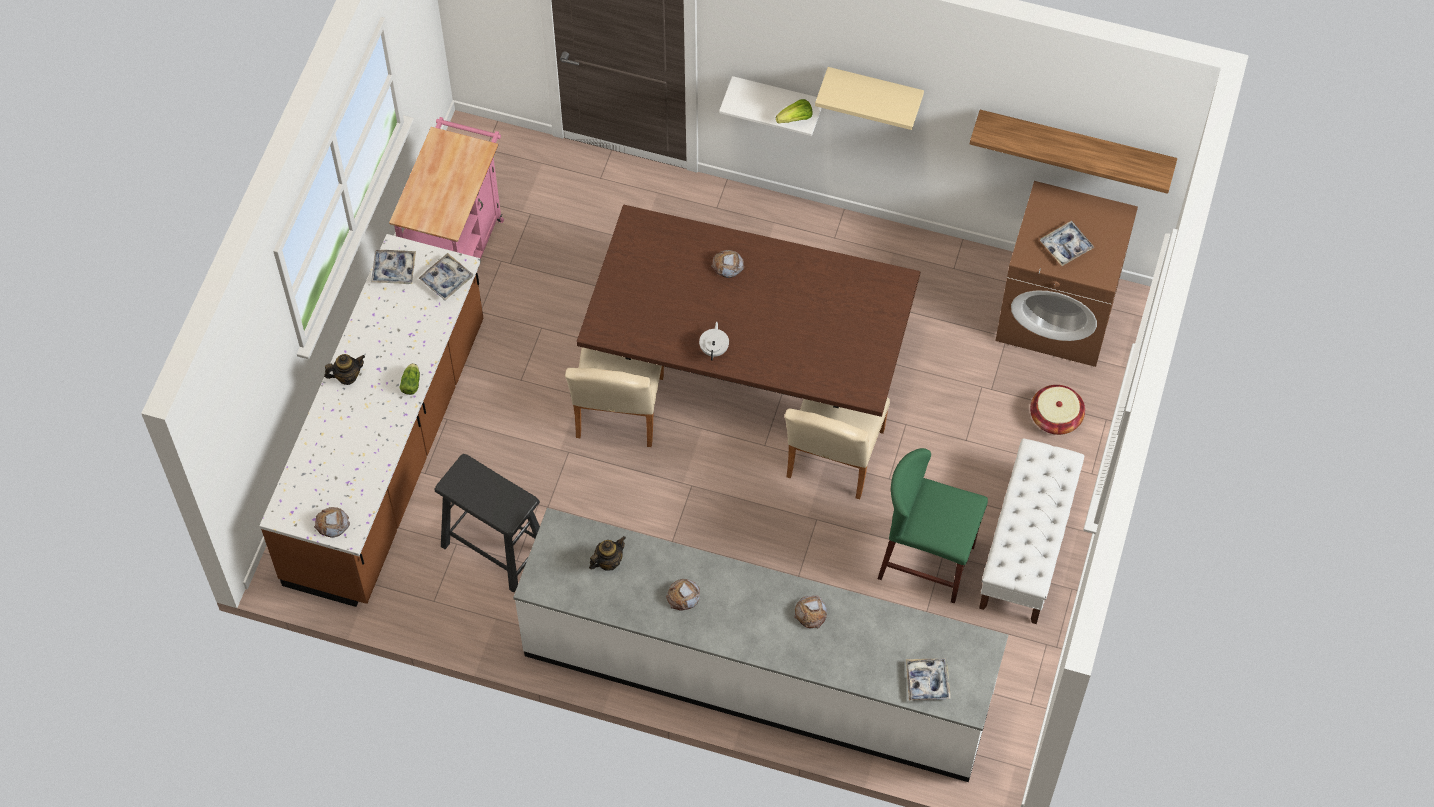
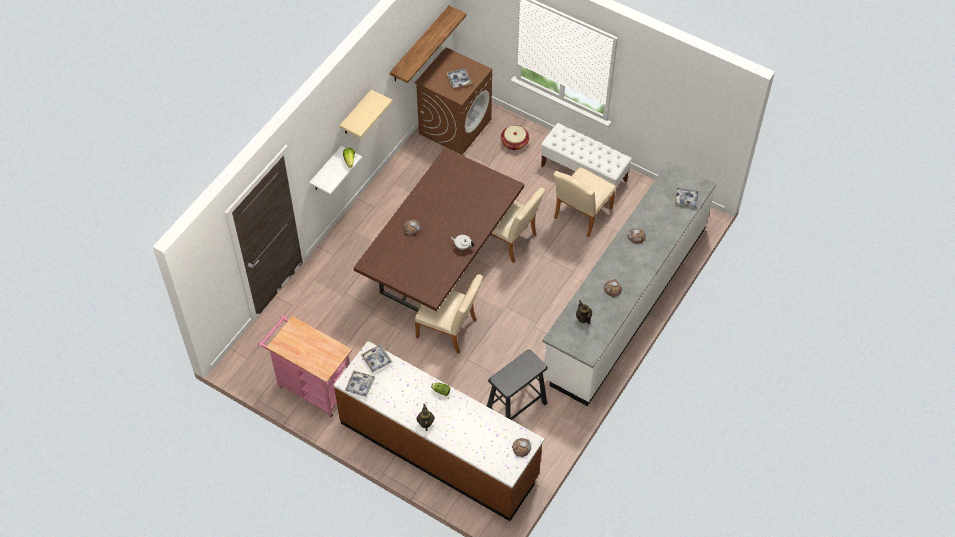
camera: 75 degrees left, 5 degrees down
(926, 562) = (580, 215): green stool -> beige chair

